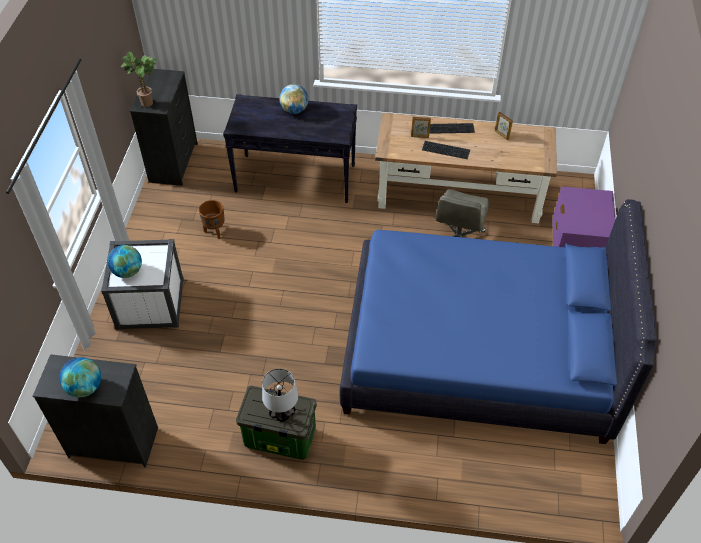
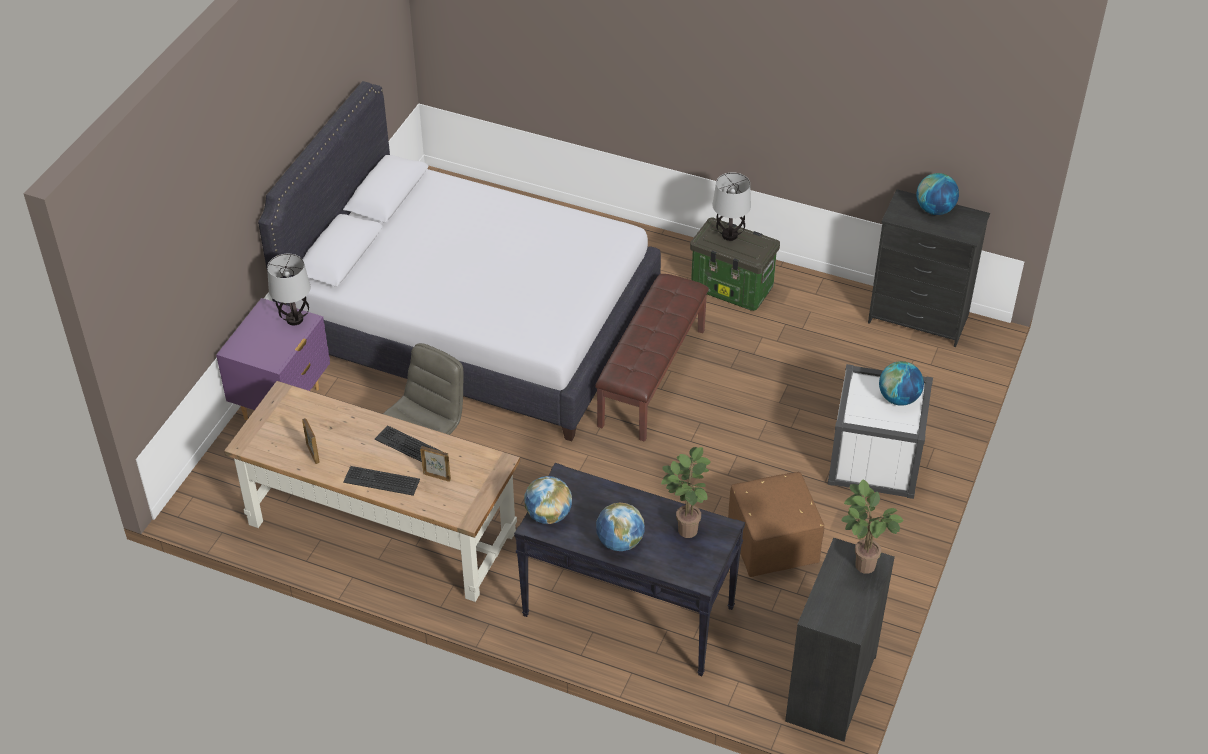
camera: 165 degrees left, 5 degrees down
(215, 231) = (774, 545): brown planter -> brown ottoman
(258, 124) = (685, 528): none -> potted plant
(325, 335) = (651, 377): none -> brown bench
(341, 116) = (548, 515): none -> globe
(478, 351) = (473, 325): blue bed -> white bed
(580, 226) = (295, 319): none -> table lamp

